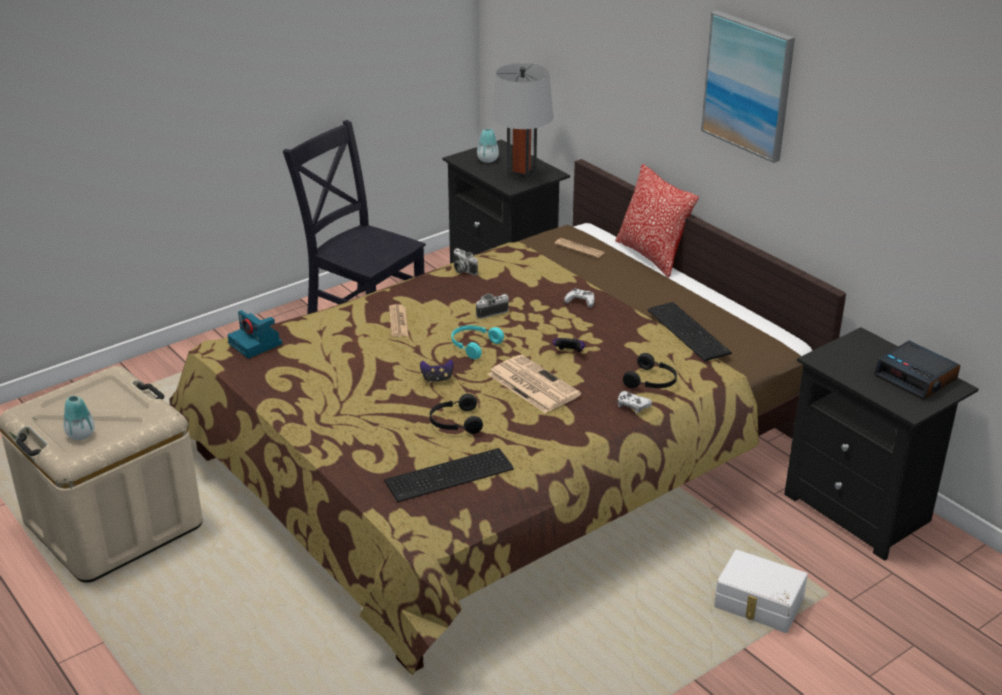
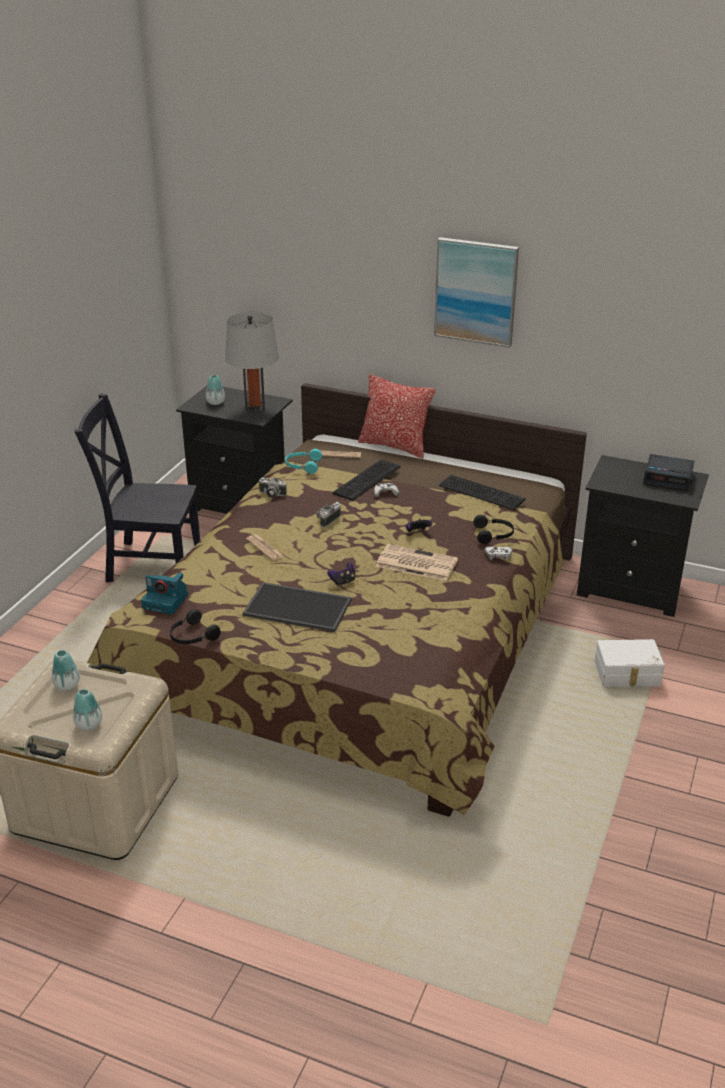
camera: 30 degrees left, 0 degrees up
(100, 393) = (67, 685): none -> vase
(368, 390) = (299, 607): none -> tray
(451, 476) = (428, 648): keyboard -> keyboard (368, 480)
(455, 422) = (390, 609): black headphones -> black headphones (192, 636)
(473, 345) = (342, 548): turquoise headphones -> turquoise headphones (302, 466)

